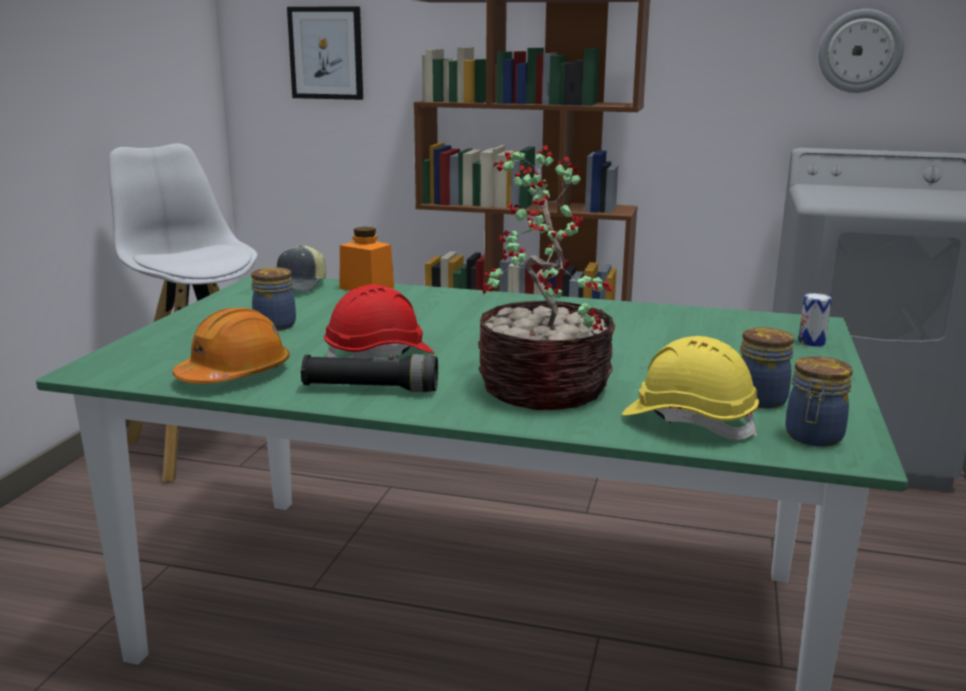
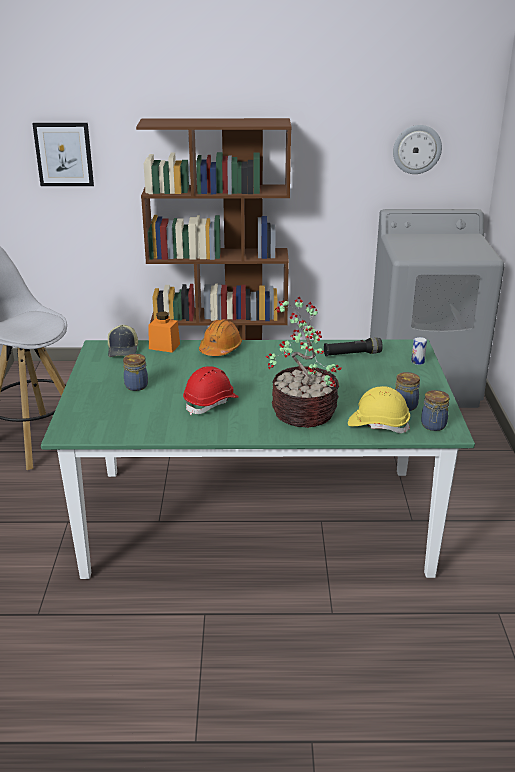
camera: 15 degrees left, 10 degrees up
(235, 374) = (145, 426): orange hard hat -> orange hard hat (220, 348)
(371, 389) = (221, 425): black flashlight -> black flashlight (352, 354)

